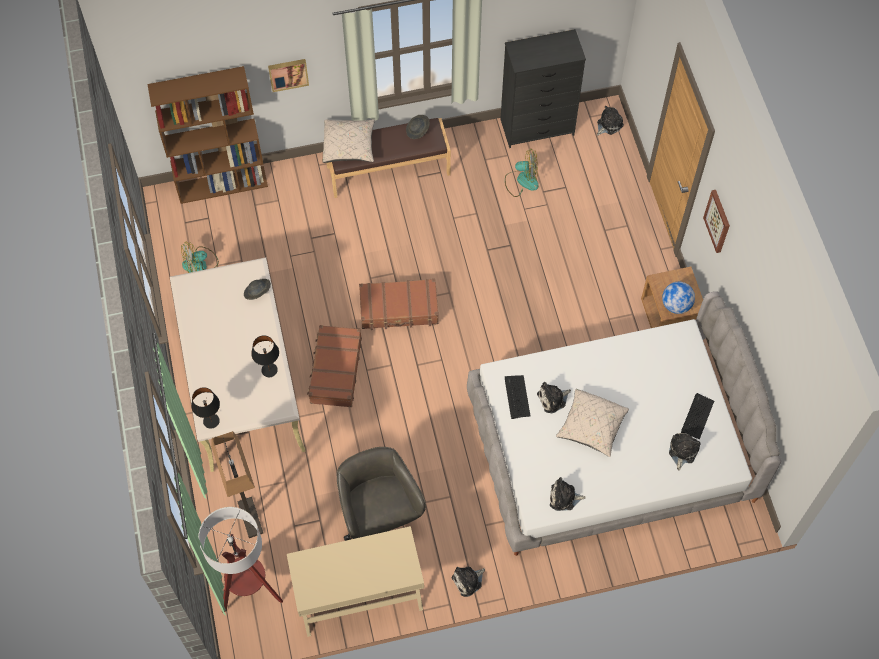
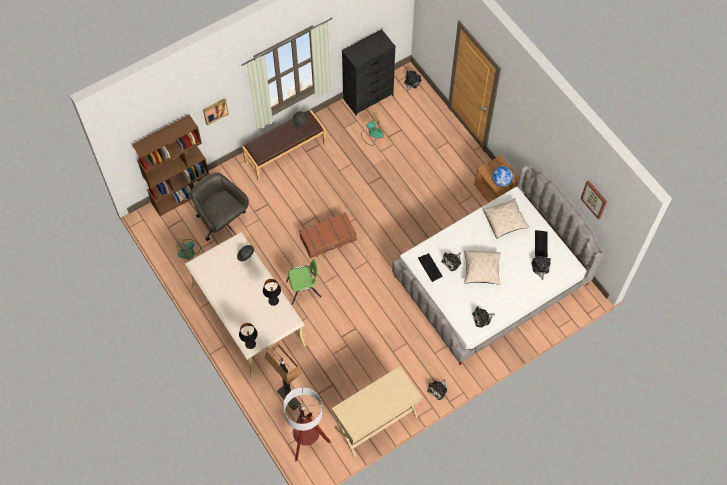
camera: 20 degrees left, 0 degrees up
(335, 370) = (304, 289): brown suitcase -> green chair
(349, 146) = (260, 145): beige pillow -> beige pillow (505, 221)
(379, 518) = (369, 371): grey office chair -> grey office chair (222, 222)
(718, 221) = (516, 122): picture -> picture (594, 199)

